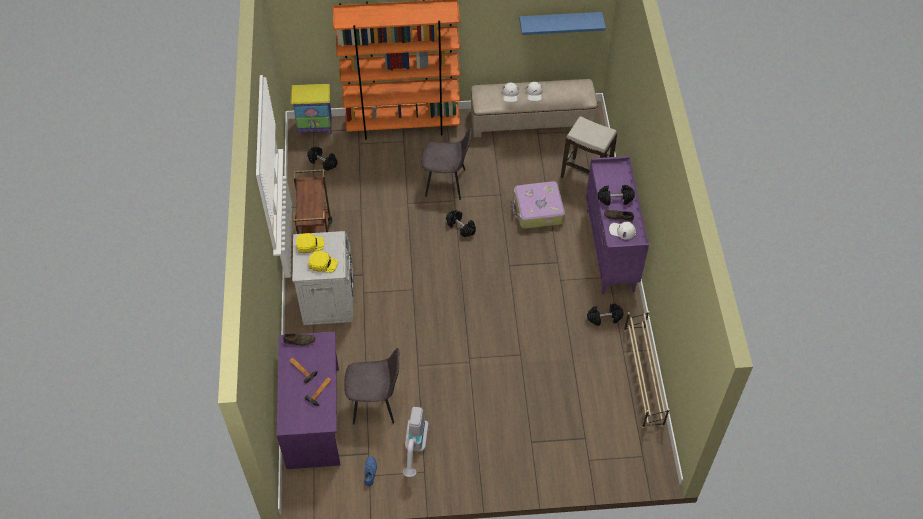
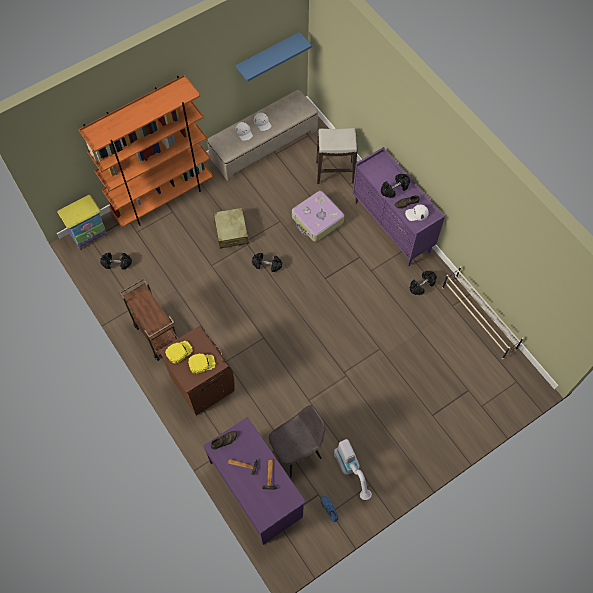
camera: 30 degrees left, 10 degrees up
(328, 300) = (202, 383): white washing machine -> brown washing machine
(447, 183) = (231, 232): grey chair -> beige suitcase

